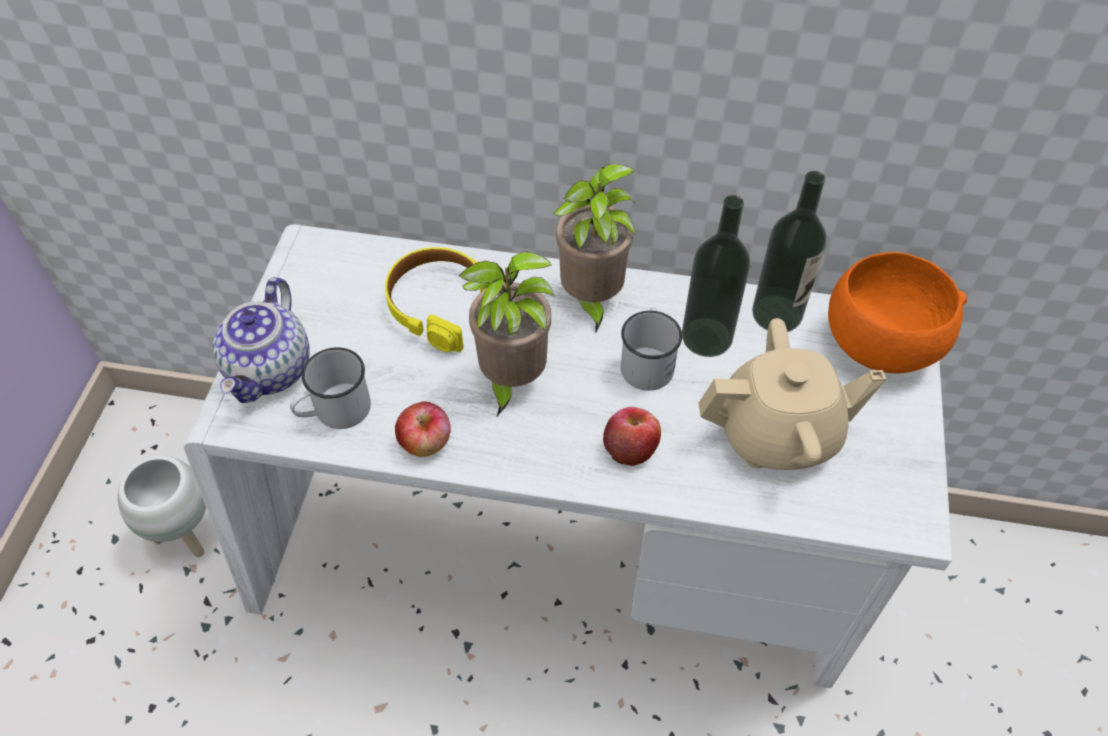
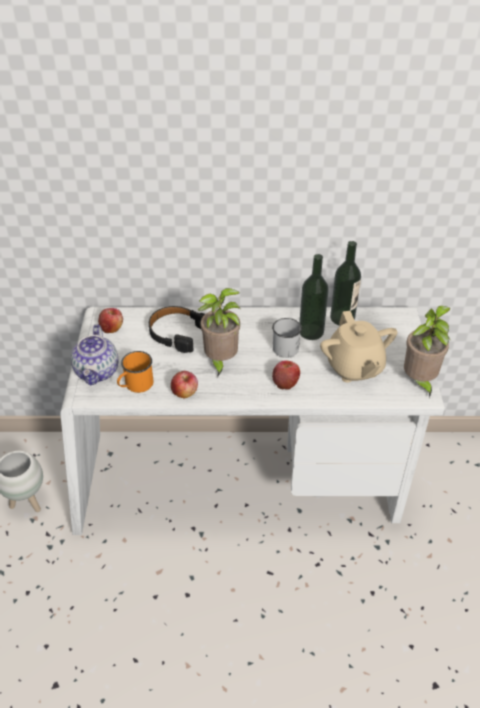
camera: 10 degrees left, 10 degrees down
(321, 276) = (112, 328): none -> apple
(335, 411) = (135, 385): white mug -> orange mug
(442, 305) = (177, 333): yellow headphones -> black headphones
(591, 300) = (251, 323): potted plant -> potted plant (419, 382)
(778, 434) = (354, 367): beige teapot -> beige teapot turned 90 degrees clockwise
(877, 346) = (392, 326): orange bowl -> none

